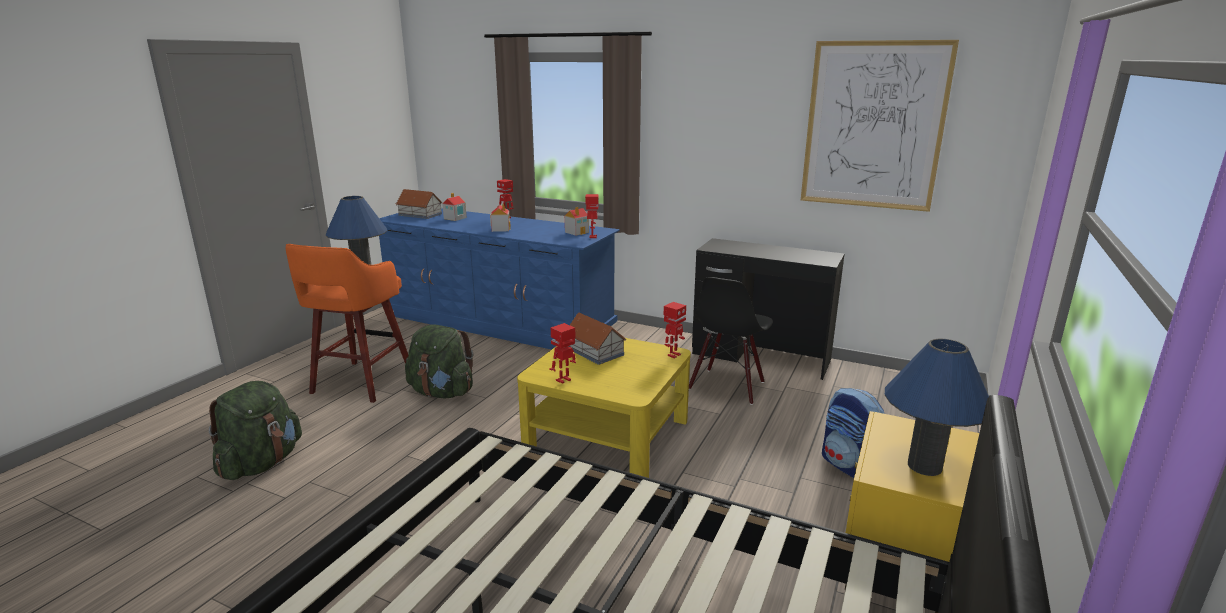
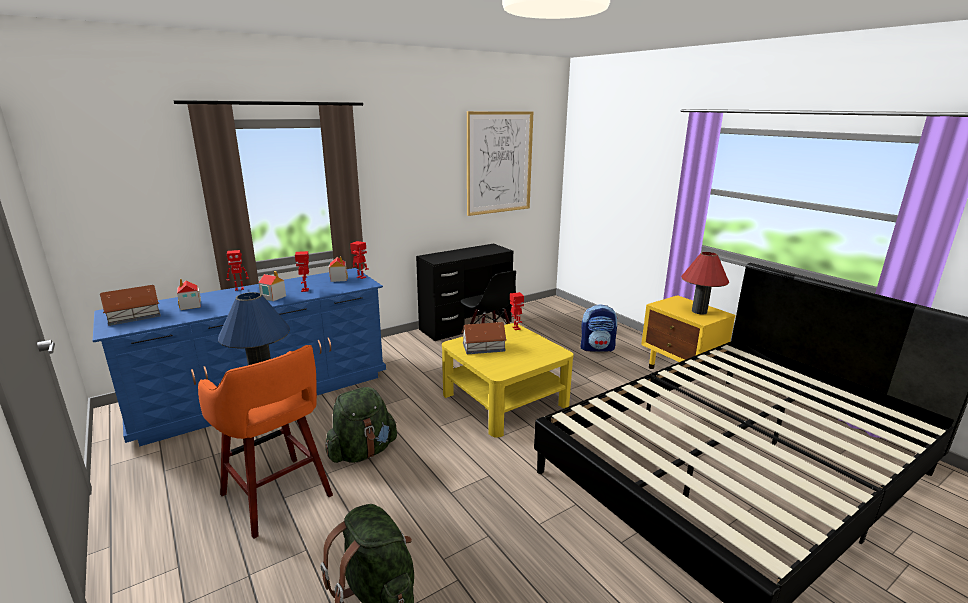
camera: 60 degrees left, 0 degrees up
(564, 380) = (517, 367): toy robot -> toy robot (305, 290)
(924, 466) = (699, 311): blue table lamp -> red table lamp

